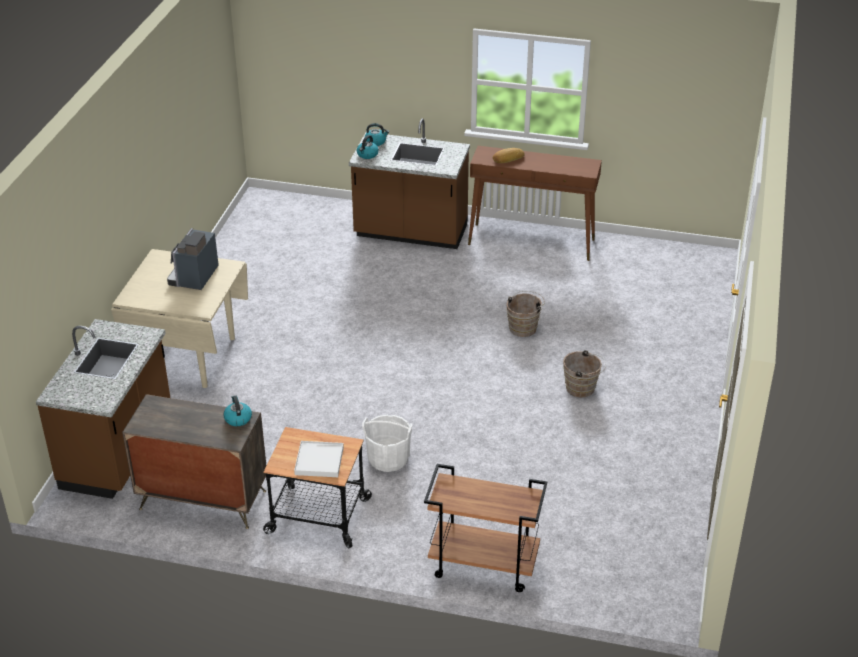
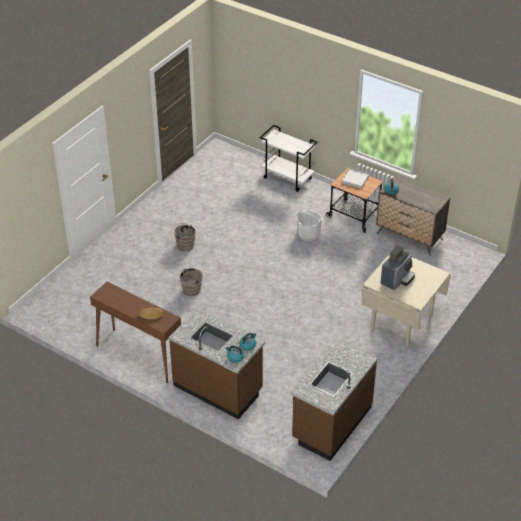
camera: 160 degrees left, 5 degrees up
(119, 451) = (450, 272): brown counter -> brown counter (331, 423)
(482, 565) = (288, 178): brown cart -> white cart

